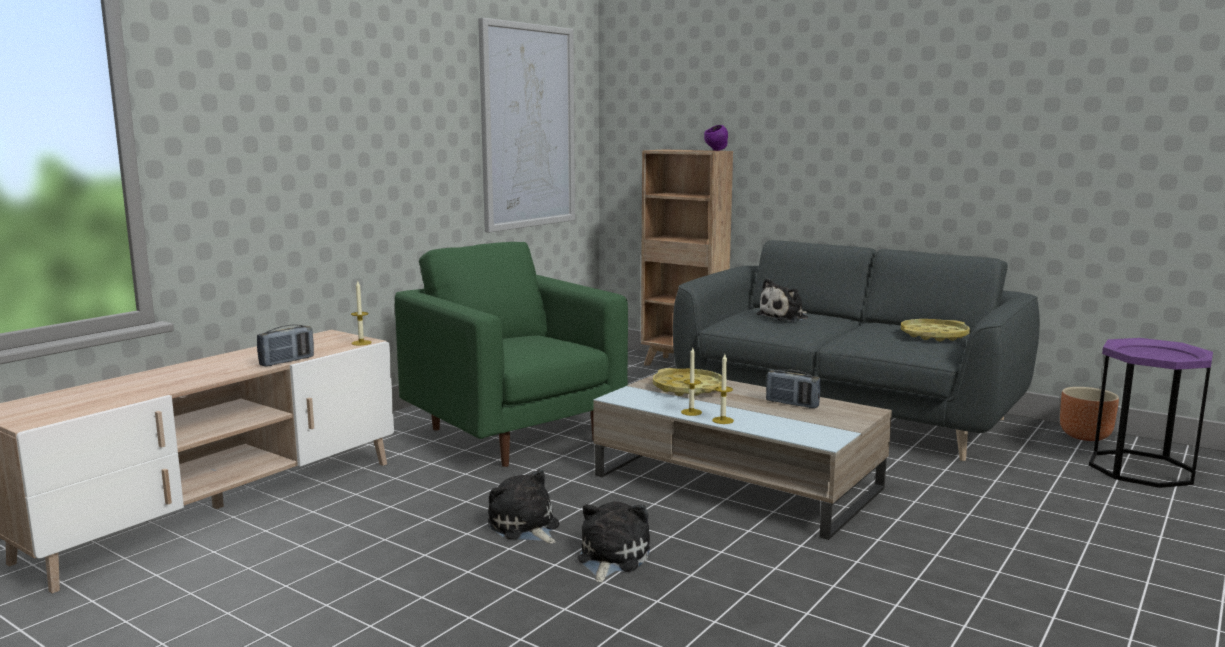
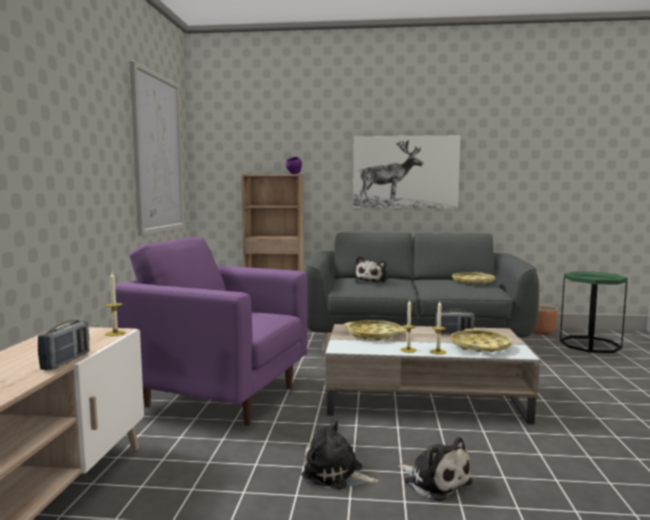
camera: 30 degrees left, 5 degrees down
(515, 434) = (221, 396): green armchair -> purple armchair
(611, 558) = (435, 481): plush toy -> plush toy turned 150 degrees clockwise
(791, 424) = (480, 346): none -> yellow tray
(883, 150) = (405, 172): none -> picture
(1141, 469) = (590, 344): purple side table -> green side table

